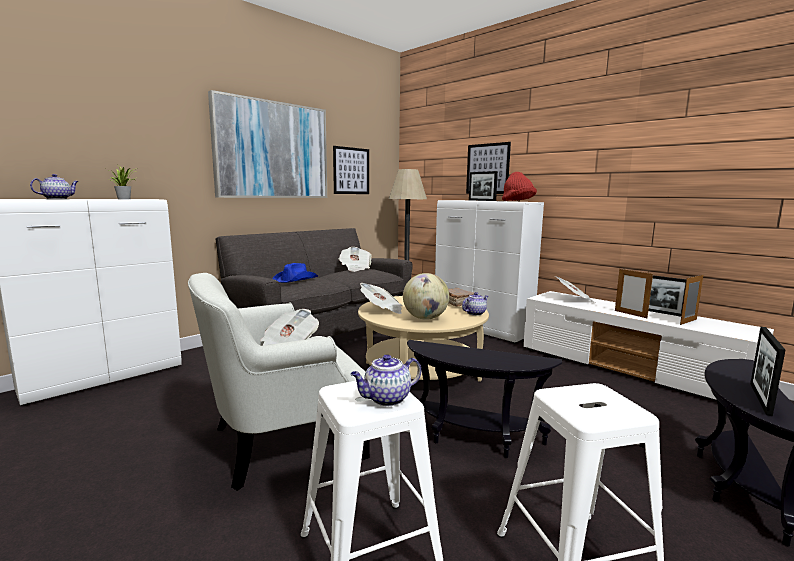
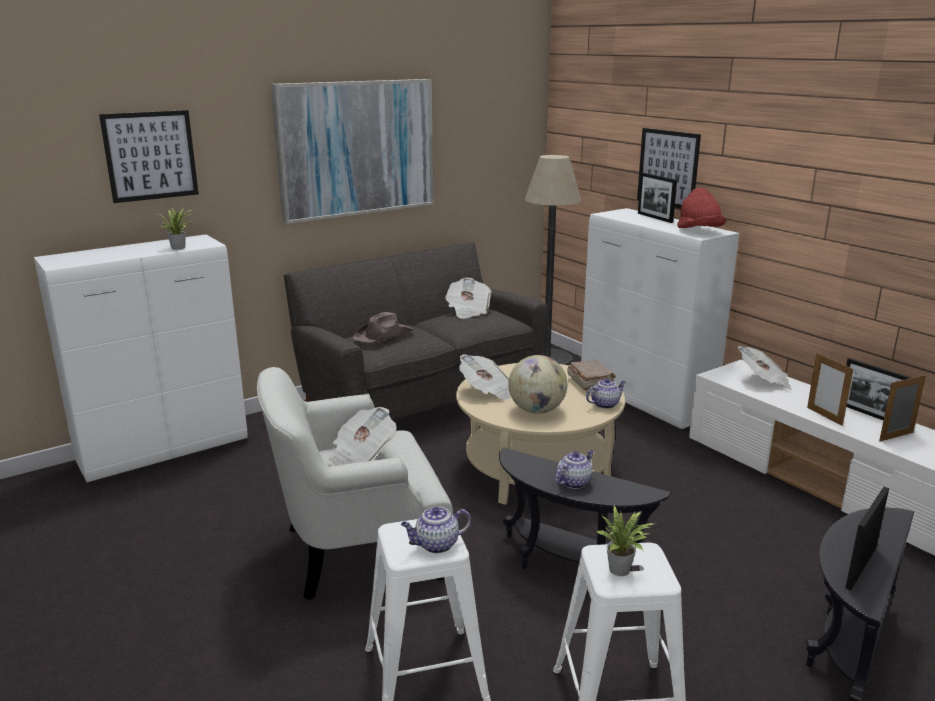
camera: 10 degrees right, 10 degrees up
(57, 198) = (108, 251): teapot -> teapot (574, 482)
(295, 280) = (384, 335): blue hat -> brown hat
(351, 171) = (470, 159): picture -> picture (150, 156)
(588, 406) = (622, 570): none -> potted plant

